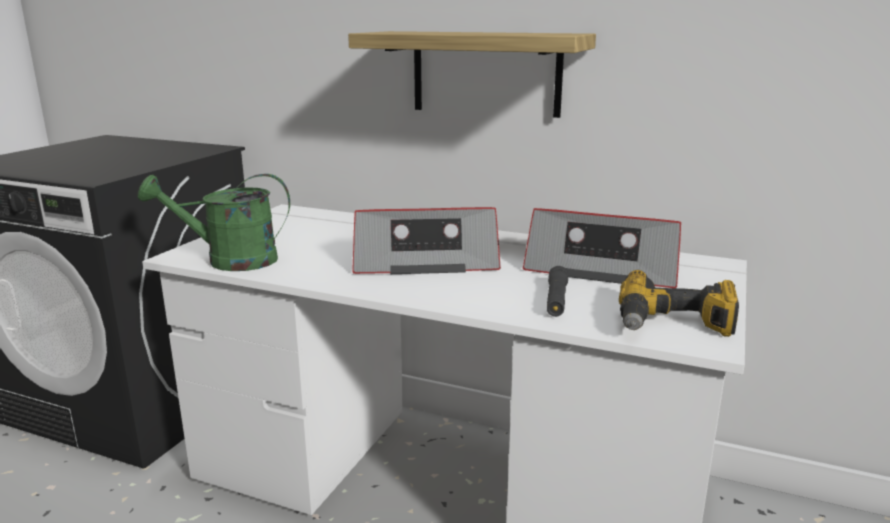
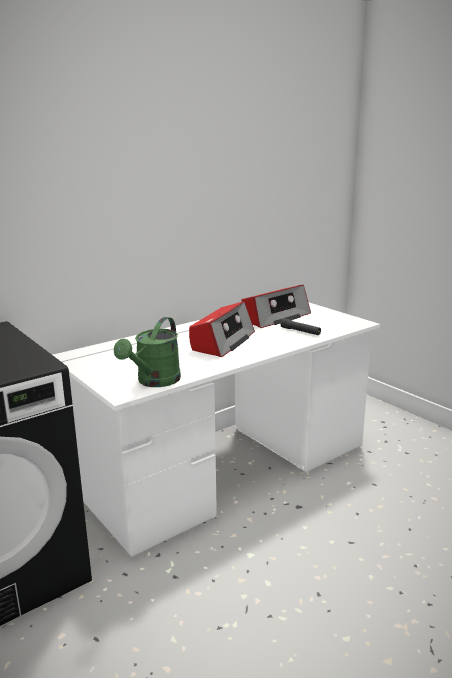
camera: 60 degrees left, 0 degrees up
(486, 73) = (179, 232): shelf -> none
(673, 324) = (342, 322): power drill -> none

